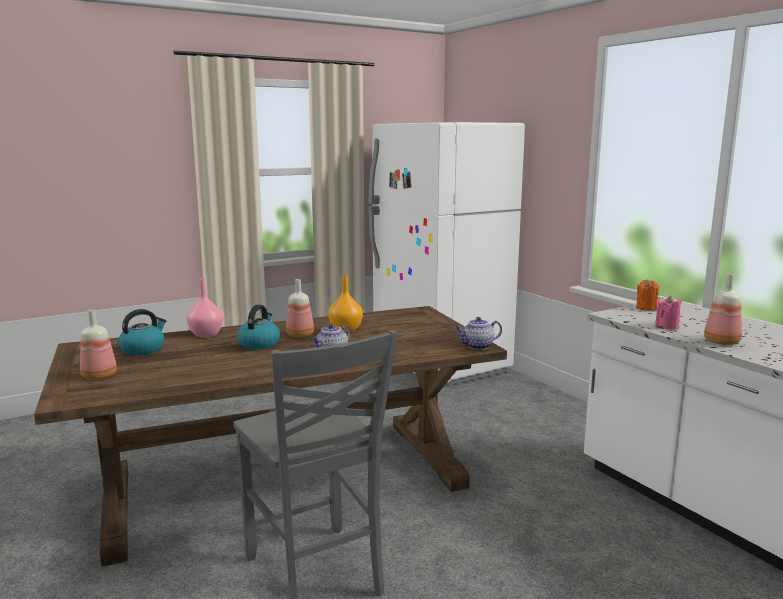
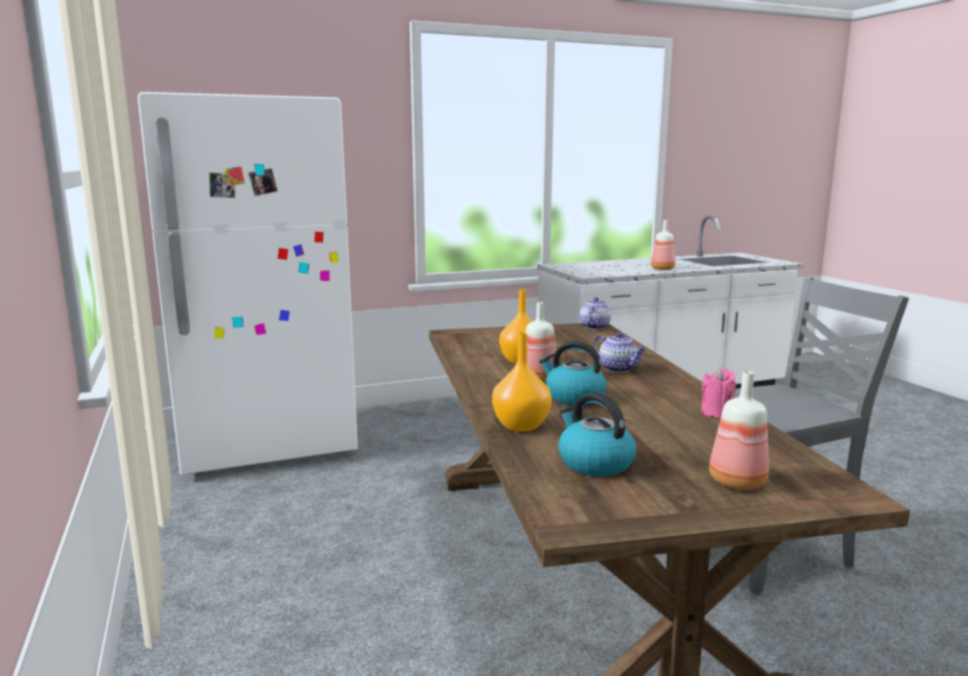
camera: 80 degrees left, 0 degrees up
(206, 335) = (522, 425): pink vase -> orange vase
(477, 346) = (594, 327): teapot -> teapot turned 150 degrees counterclockwise
(646, 308) = (569, 269): orange candle -> none
(666, 327) = (626, 271): pink candle -> pink candle (717, 412)

